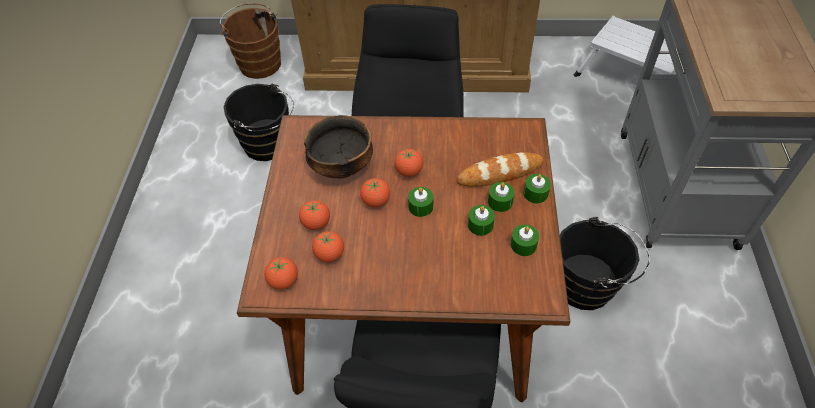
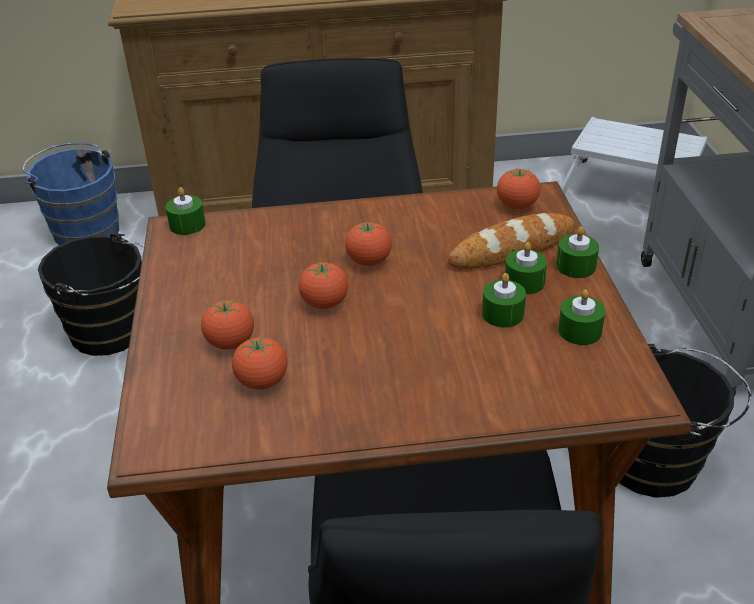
camera: 10 degrees left, 15 degrees down
(259, 62) = (85, 230): brown bucket -> blue bucket
(283, 281) = (187, 428): tomato -> tomato (517, 205)
(341, 166) = (258, 267): bowl -> none
(420, 206) = (400, 302): green candle -> green candle (187, 225)

